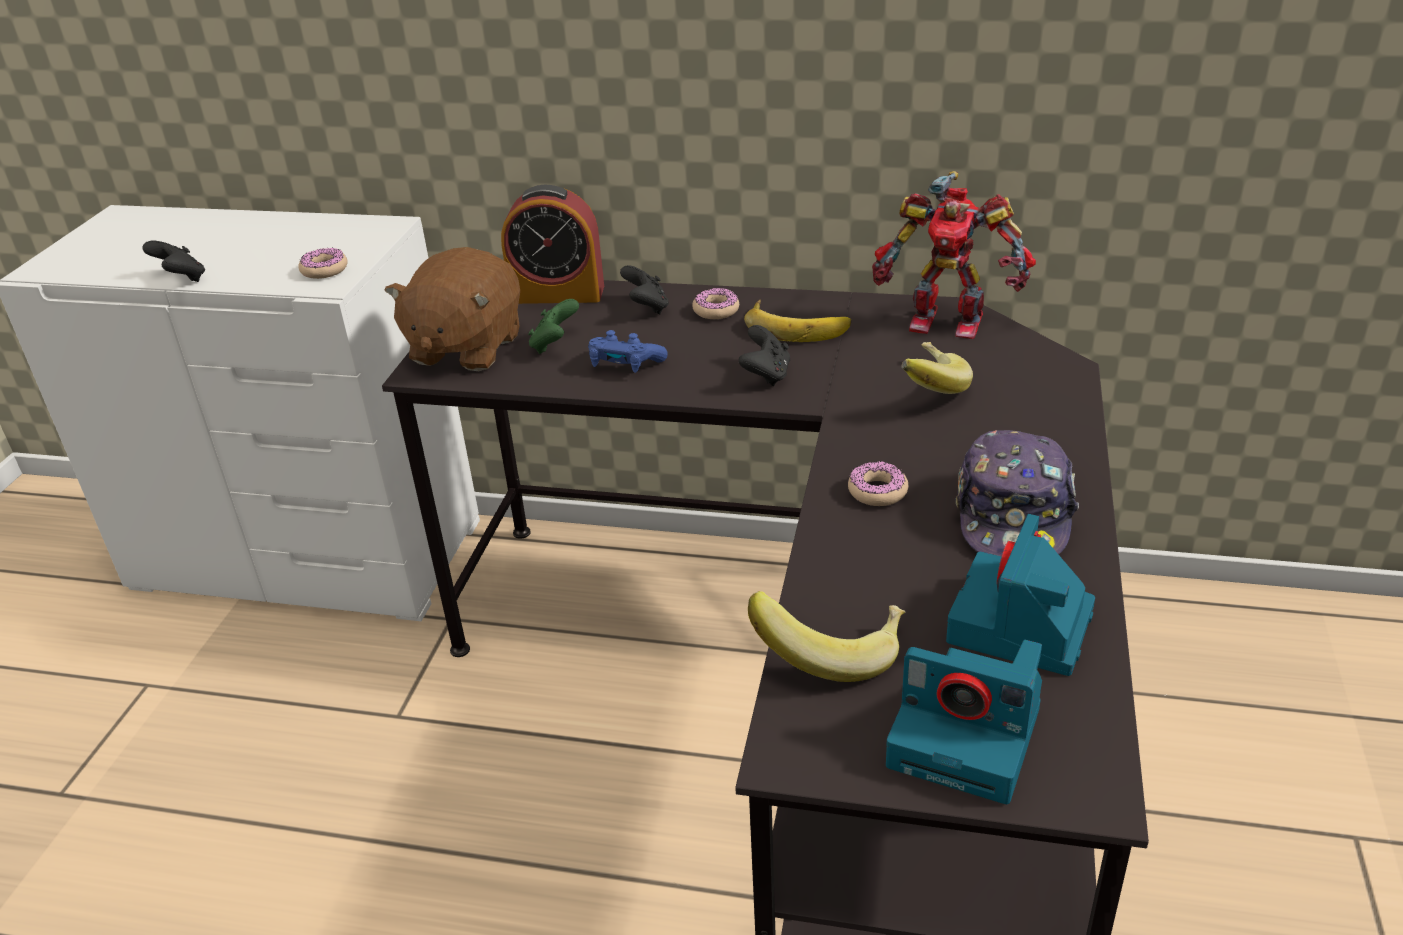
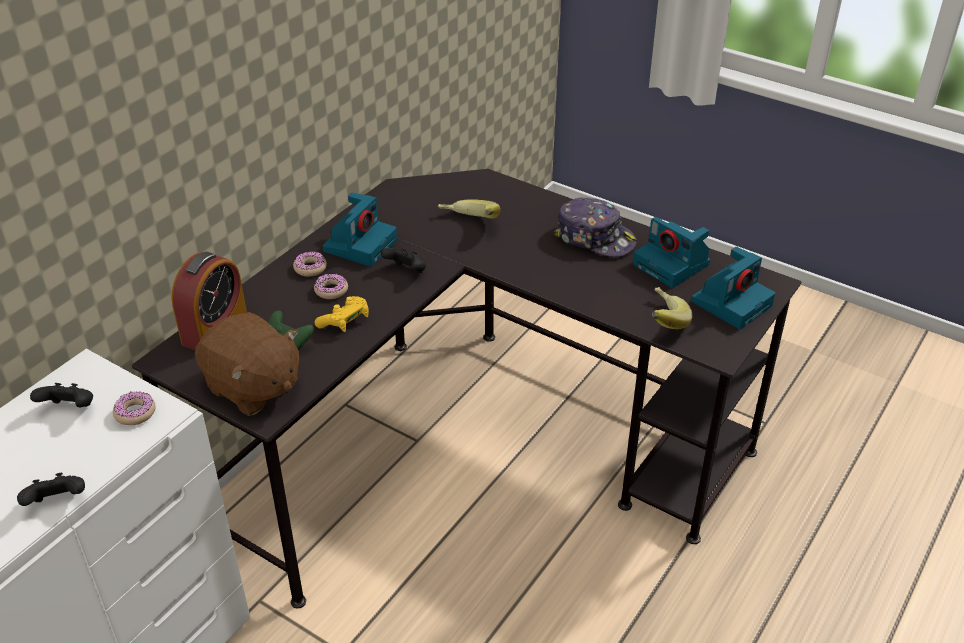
camera: 70 degrees left, 5 degrees up
(624, 365) = (345, 321): blue game controller -> yellow game controller
(647, 307) = (277, 294): black game controller -> black game controller (70, 409)
(797, 326) = (360, 244): banana -> camera
(877, 491) = (548, 270): donut -> donut (331, 290)
(946, 320) = (404, 194): toy robot -> none

